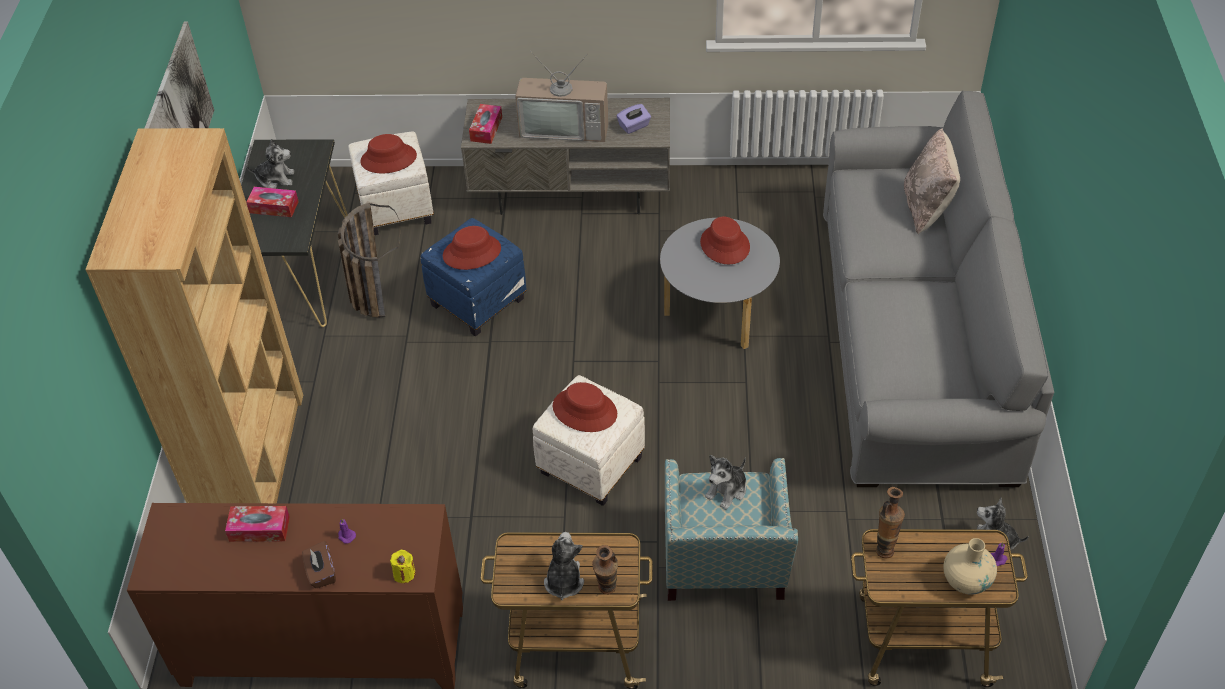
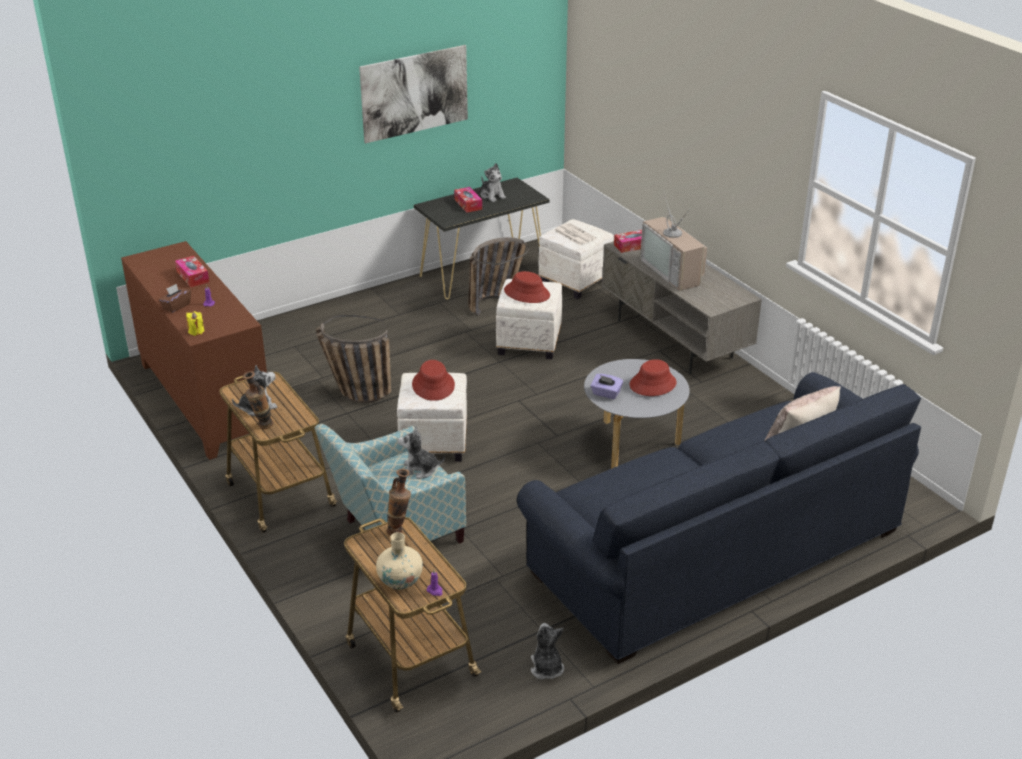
camera: 55 degrees right, 15 degrees down
(252, 459) = (320, 319): brown bookcase -> none
(388, 159) = (574, 234): red hat -> newspaper
(436, 493) = (353, 392): none -> basket
(478, 301) = (530, 343): blue ottoman -> white ottoman
(634, 126) = (711, 296): purple tissue box -> purple tissue box (606, 394)
(914, 341) = (715, 551): grey sofa -> blue sofa

